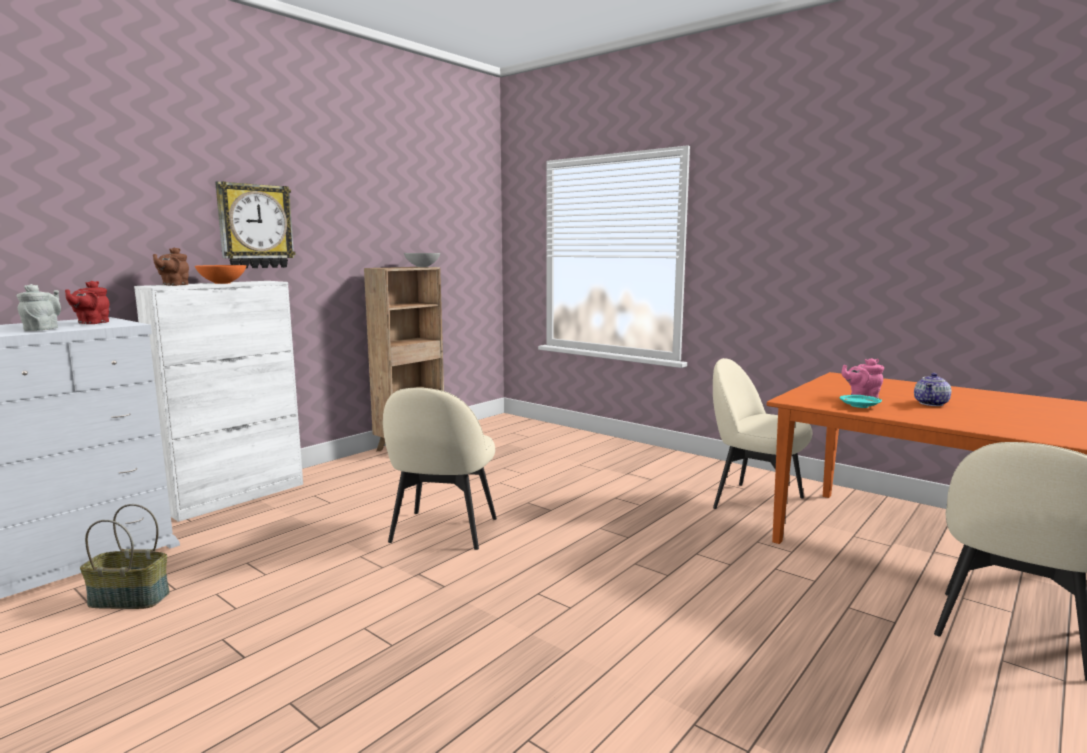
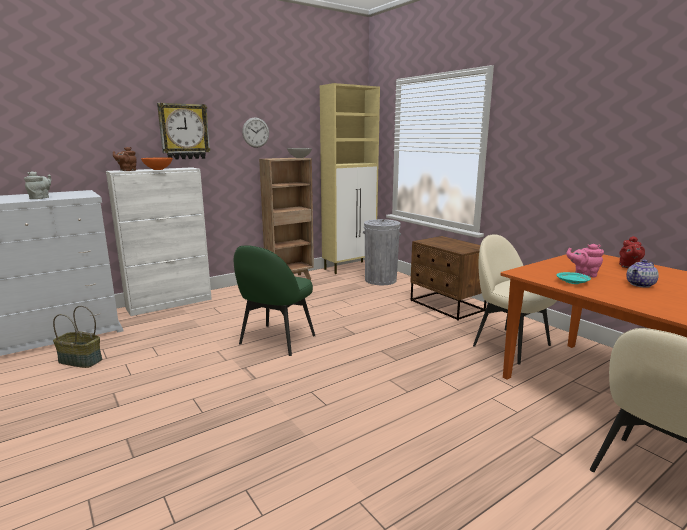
camera: 15 degrees right, 5 degrees up
(91, 323) = (72, 194): red teapot -> red teapot (628, 267)
(357, 230) = (255, 132): none -> wall clock
(443, 531) = (276, 340): beige chair -> green chair
(488, 424) = (350, 267): none -> beige cabinet
(542, 437) = (380, 280): none -> grey trash can
(650, 463) = (446, 306): none -> brown nightstand

